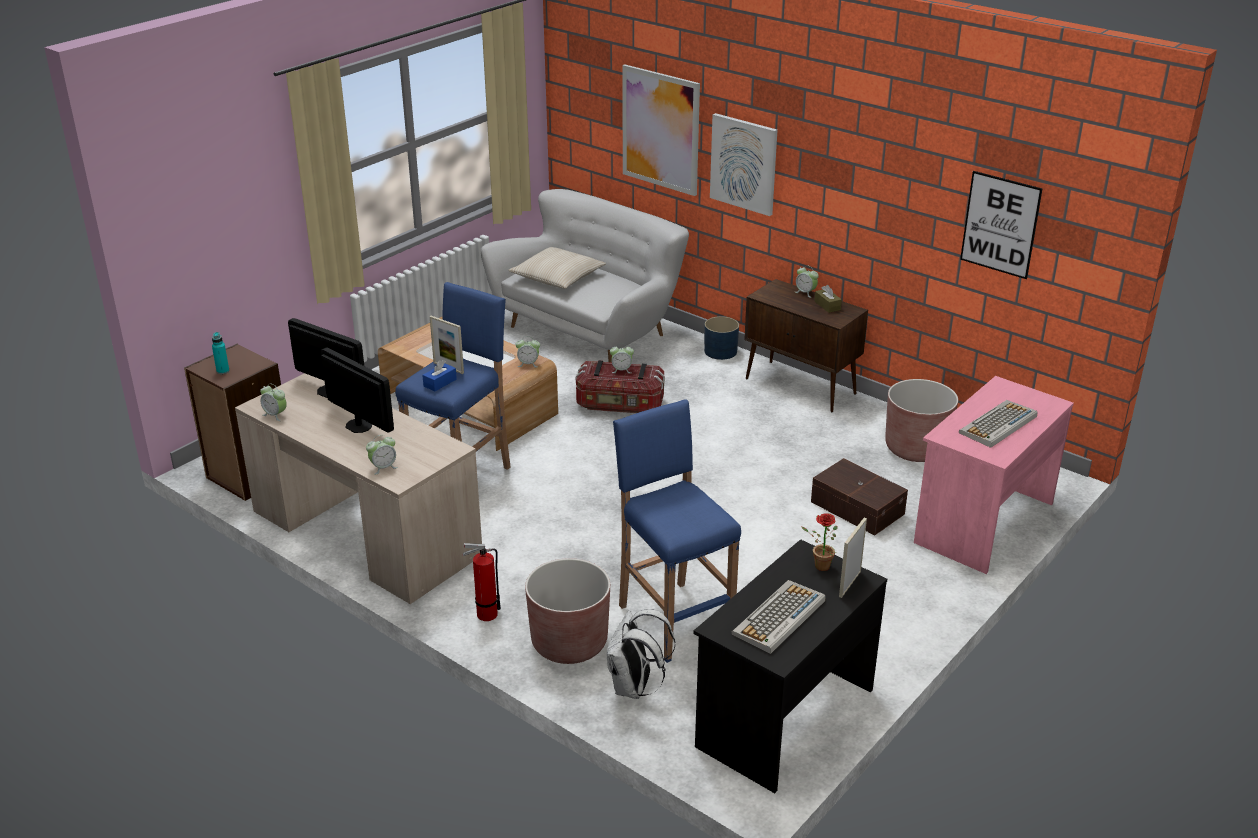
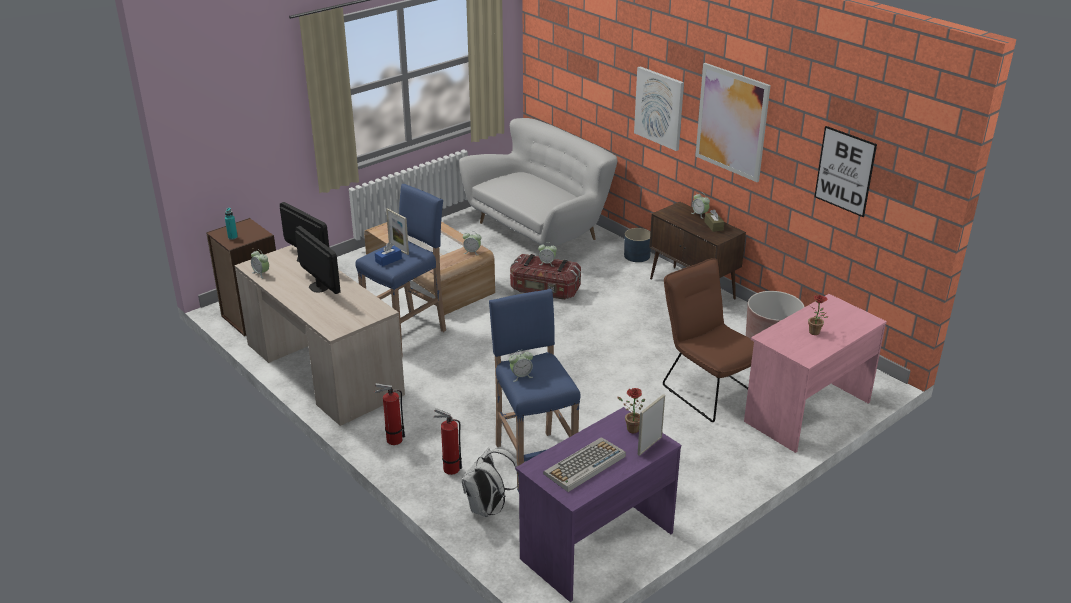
camera: 10 degrees right, 0 degrees up
(383, 467) = (326, 320): alarm clock -> alarm clock (521, 376)
(557, 277) = (515, 187): beige pillow -> none
(569, 643) = (449, 468): brown planter -> fire extinguisher
(660, 129) = (601, 76): picture -> picture (732, 122)
(783, 717) = (595, 545): black desk -> purple desk
(857, 507) = (707, 388): brown storage box -> brown chair
(998, 425) = (816, 333): keyboard -> potted plant

